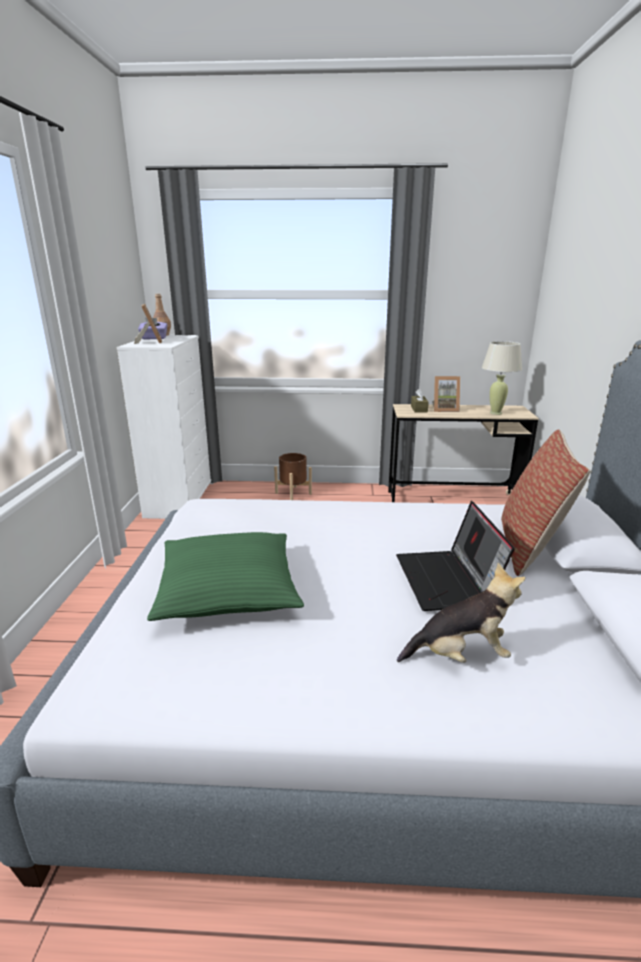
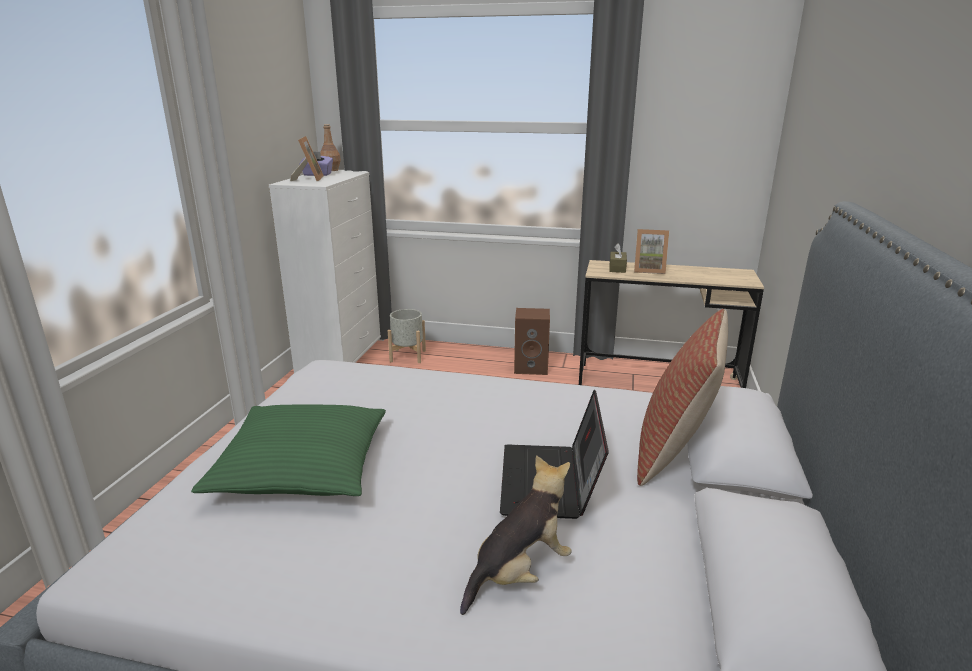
camera: 10 degrees right, 0 degrees up
(239, 495) = (407, 356): none -> grey planter
(293, 493) = (470, 358): brown planter -> none
(348, 497) = (532, 367): none -> brown speaker
(460, 655) = (519, 572): plush toy -> plush toy turned 45 degrees counterclockwise
(495, 413) = (712, 277): beige table lamp -> none

